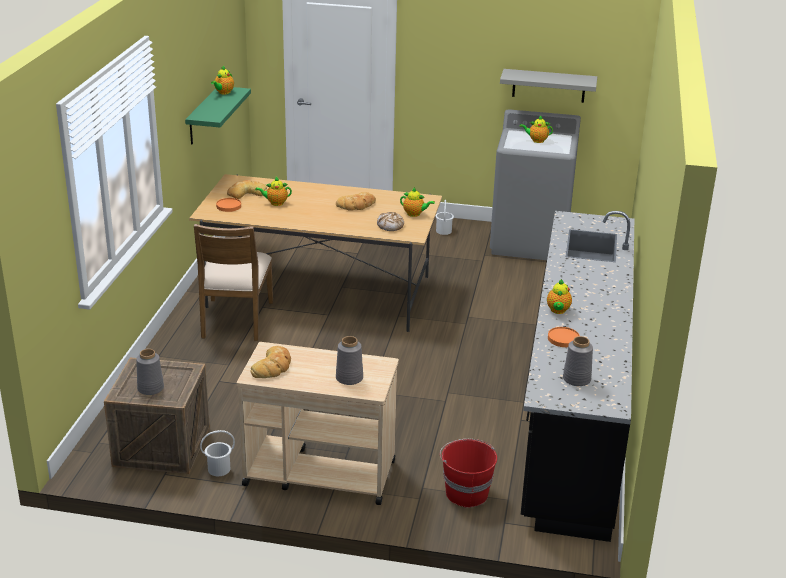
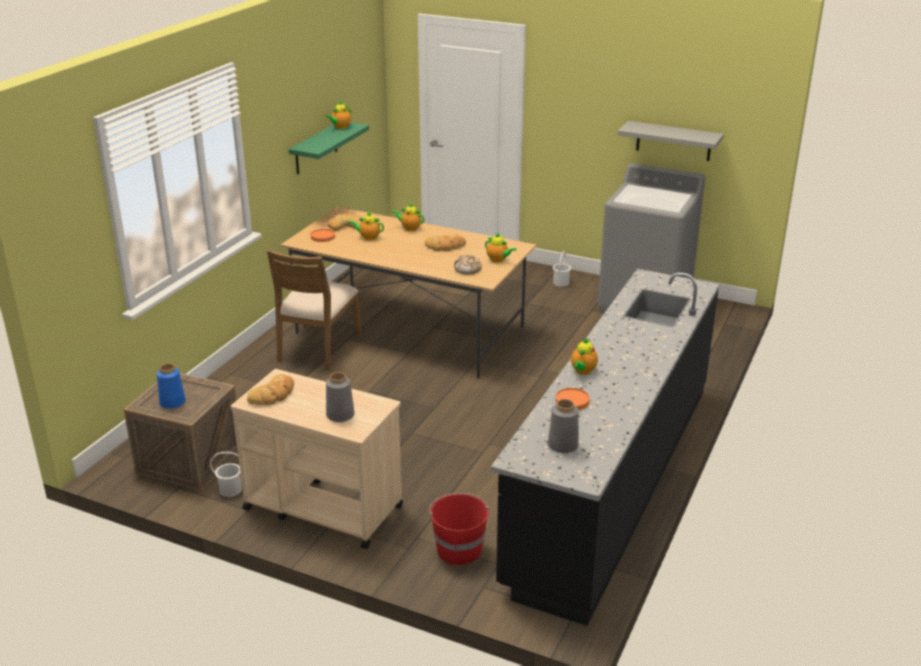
camera: 15 degrees right, 0 degrees up
(151, 388) = (173, 402): grey vase -> blue vase
(536, 140) = (651, 196): teapot -> teapot (409, 228)

